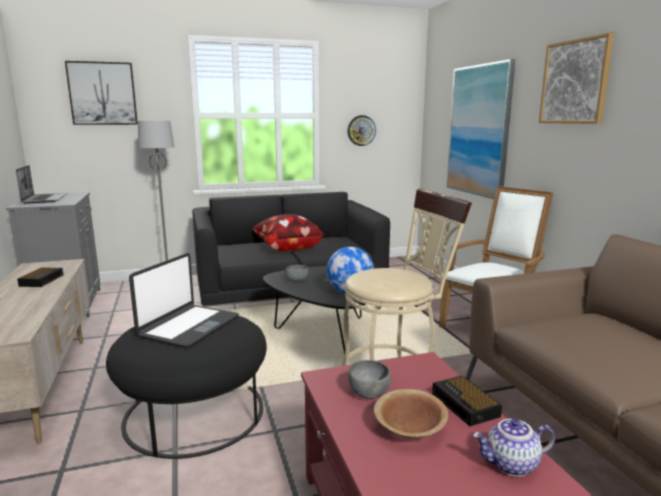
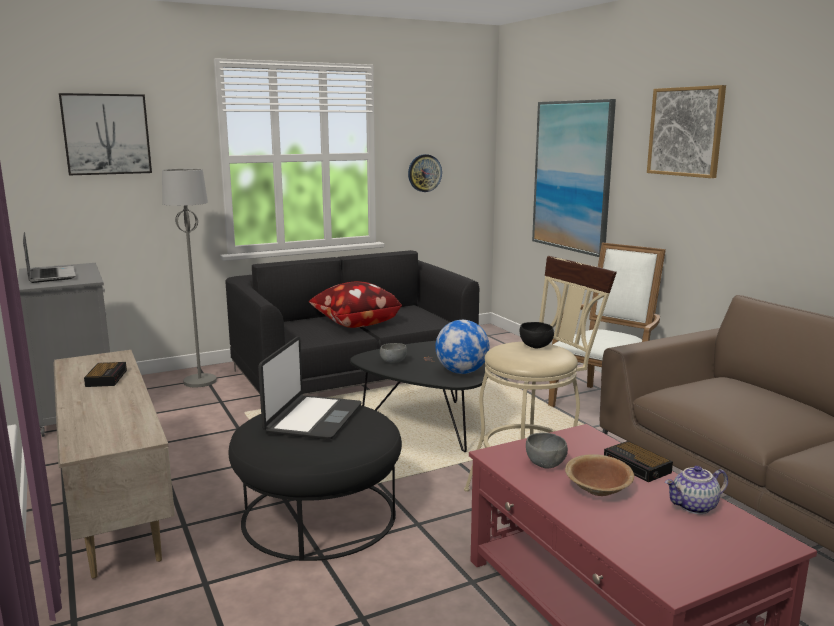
camera: 10 degrees left, 0 degrees up
(396, 273) = (536, 346): none -> black bowl

